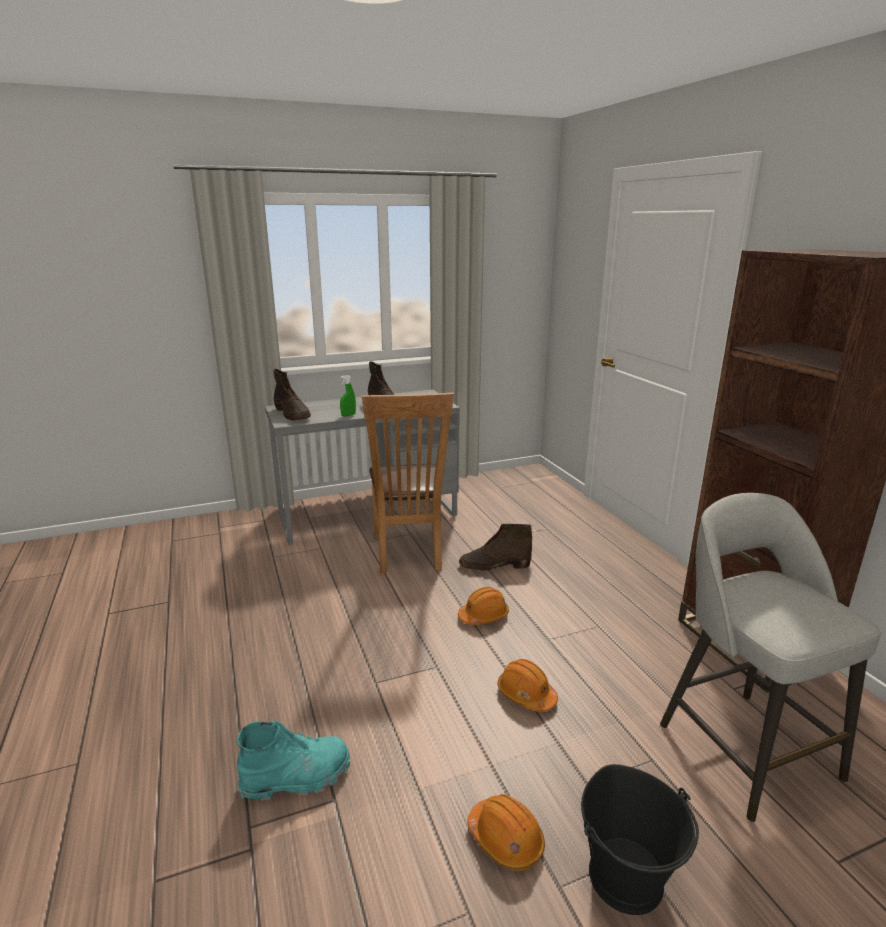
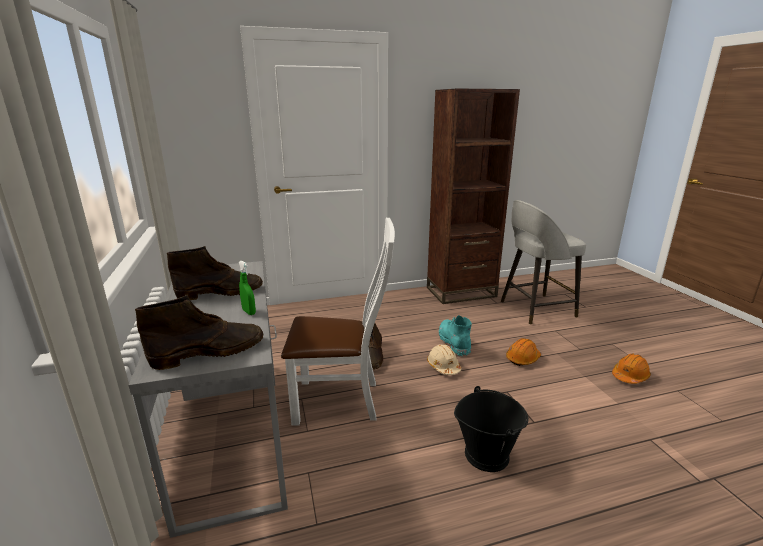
camera: 85 degrees left, 0 degrees up
(297, 778) = (646, 460): turquoise boot -> turquoise boot (454, 343)
(408, 554) = (342, 401): brown chair -> white chair
(484, 616) = (443, 366): orange hard hat -> beige hard hat
(627, 877) = (625, 348): black bucket -> black bucket (486, 454)

